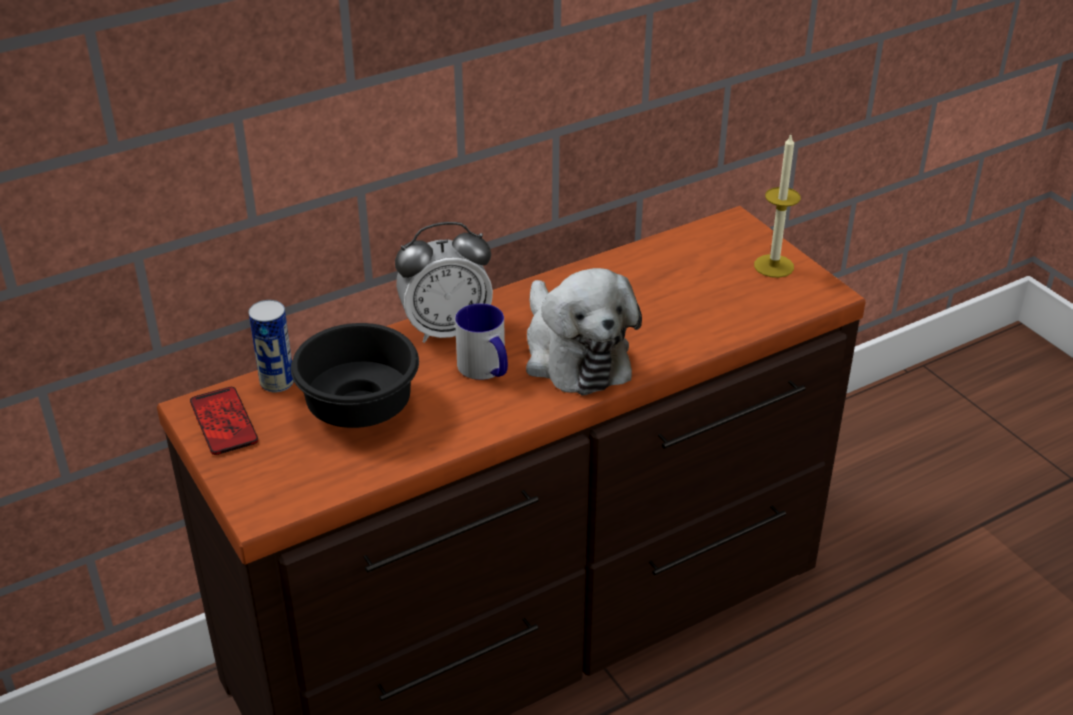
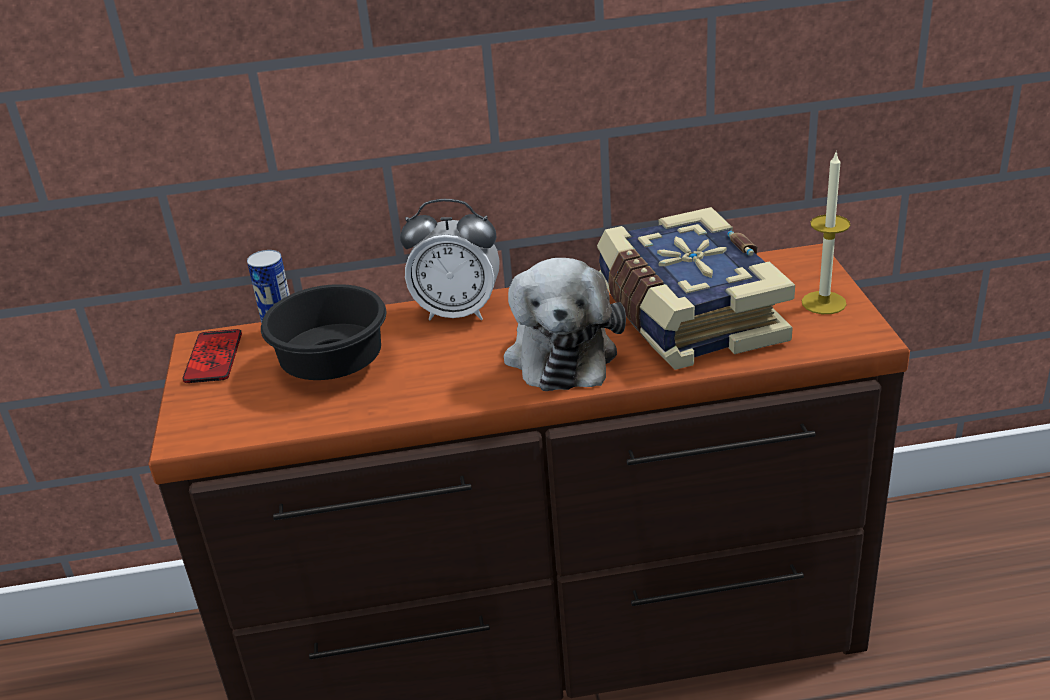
camera: 25 degrees right, 5 degrees down
(486, 370) = (468, 353): mug -> none
(664, 298) = (686, 316): none -> book

